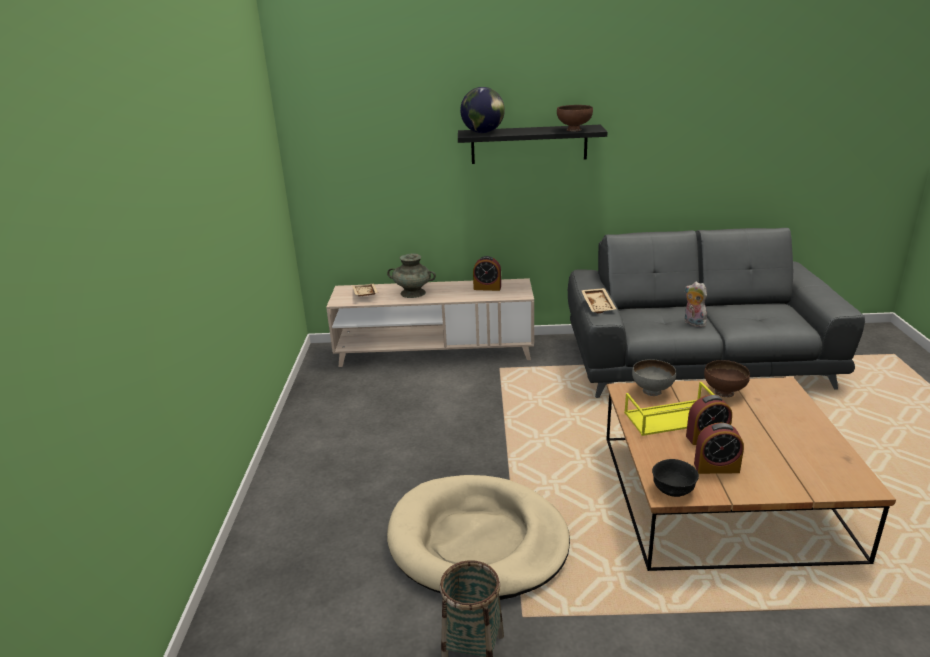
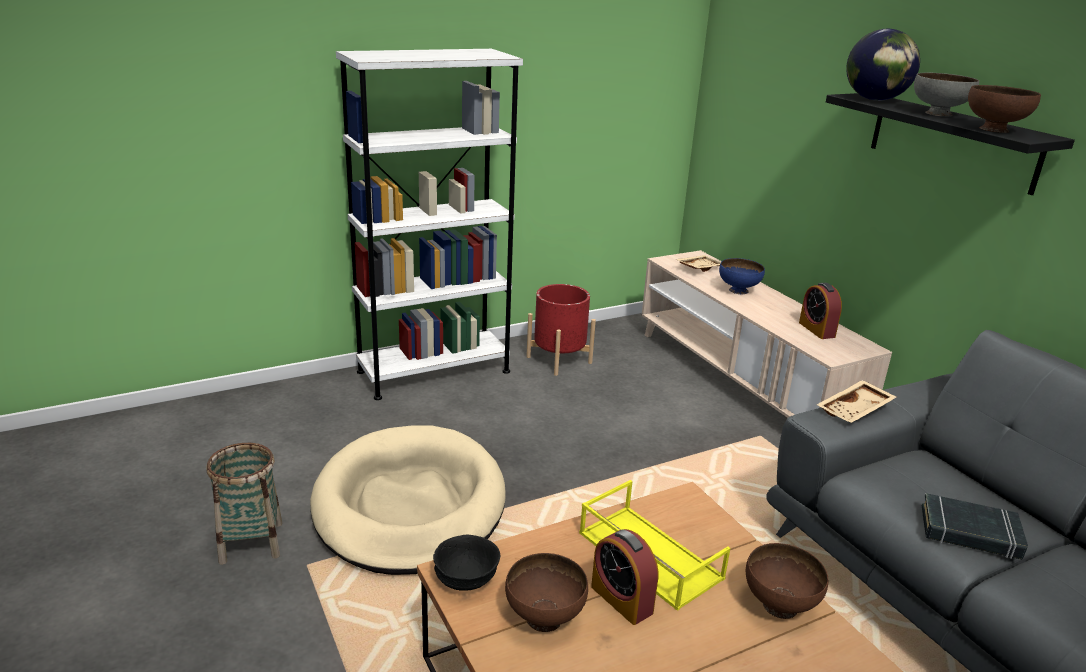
camera: 60 degrees right, 0 degrees up
(290, 483) = (434, 371): none -> white bookcase
(335, 414) = (559, 360): none -> red planter
(412, 293) = (738, 290): turquoise vase -> blue bowl
(652, 391) = (708, 526): grey bowl -> grey bowl (937, 114)
(693, 323) = (970, 532): plush toy -> black book
(716, 467) = (545, 618): alarm clock -> brown bowl

